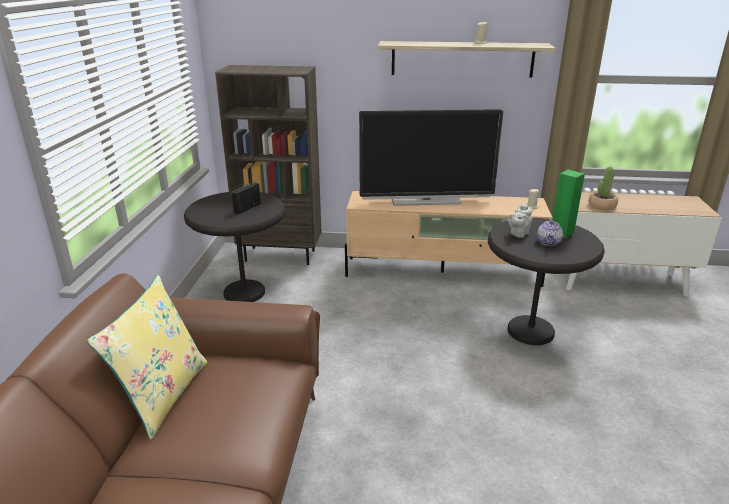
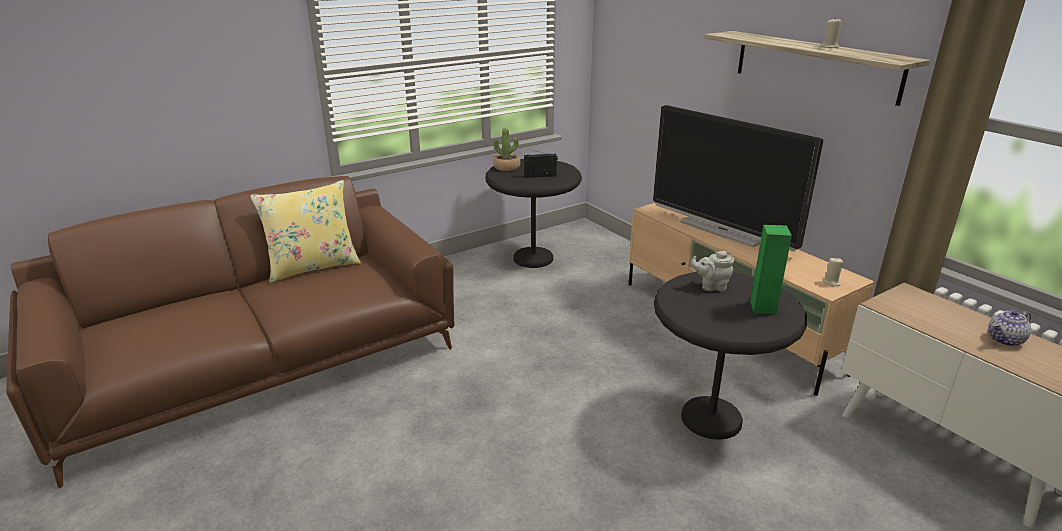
camera: 50 degrees right, 0 degrees up
(281, 255) = (608, 245): brown bookcase -> none
(549, 242) = (723, 307): teapot -> teapot (1005, 340)
(601, 206) = (915, 315): potted plant -> potted plant (507, 167)

